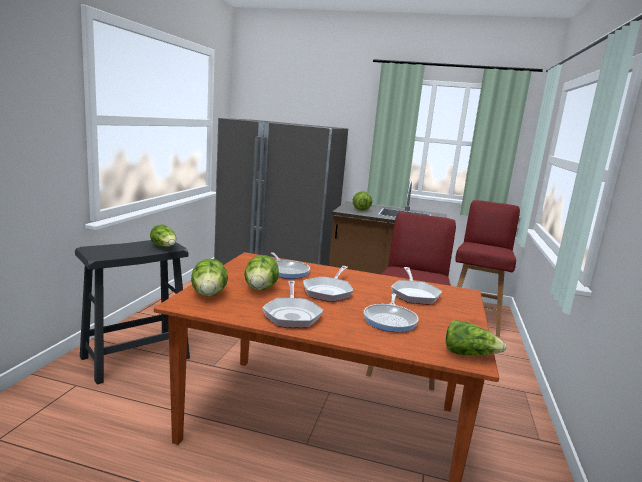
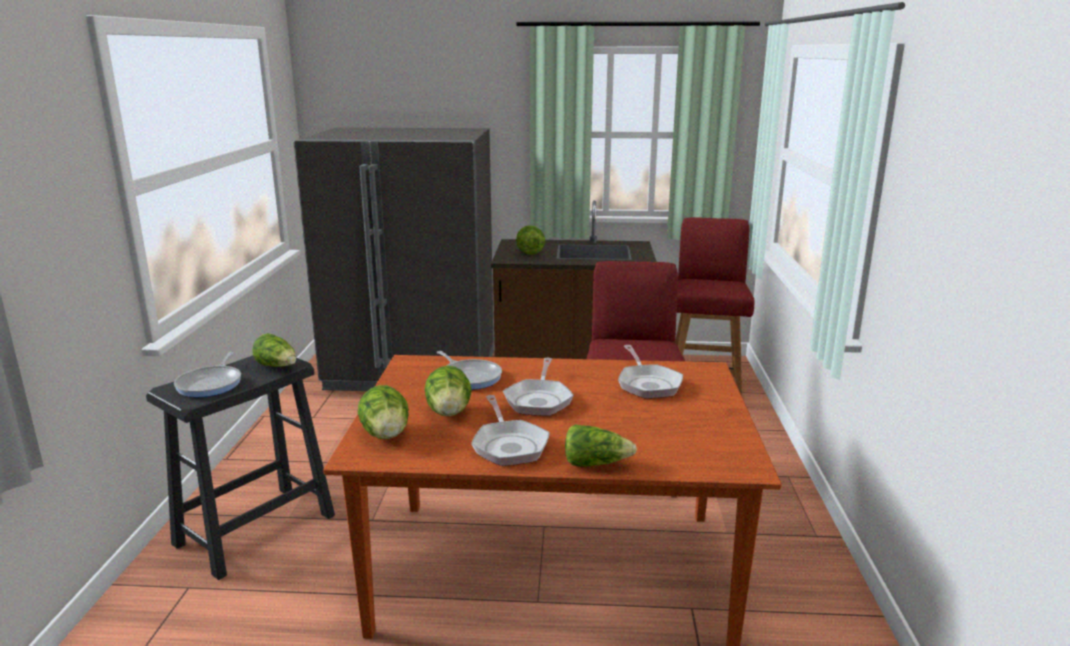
camera: 10 degrees left, 5 degrees up
(390, 320) = (633, 429): frying pan -> frying pan (211, 384)
(469, 354) = (740, 460): lettuce -> lettuce (595, 463)

